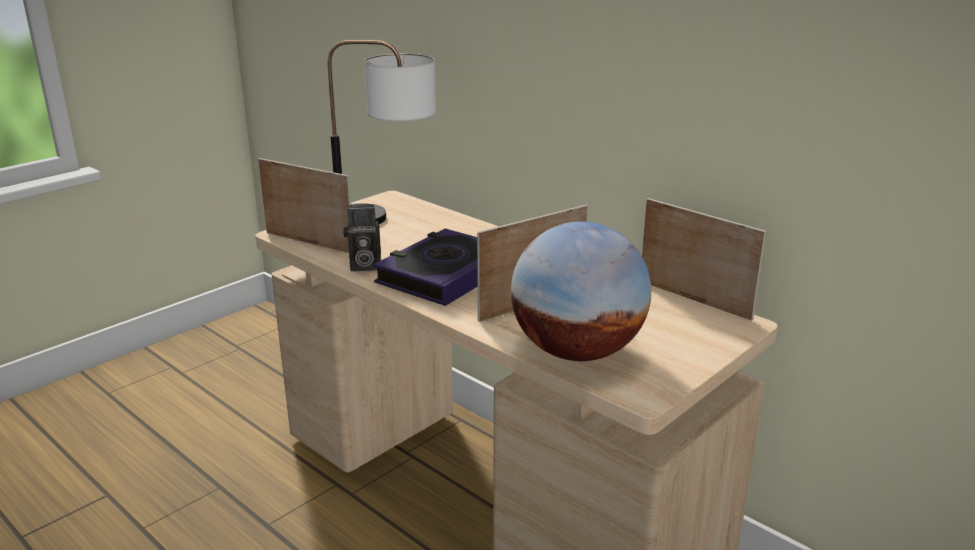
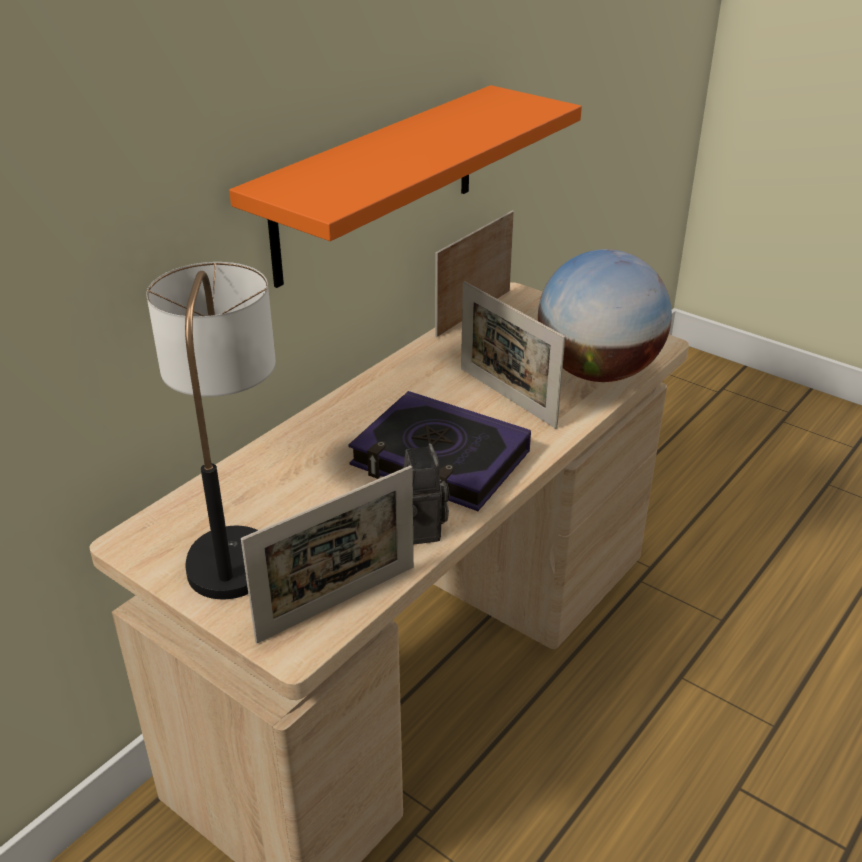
camera: 95 degrees left, 10 degrees up
(309, 243) = (337, 603): picture frame -> picture frame turned 150 degrees counterclockwise
(626, 109) = (377, 184): none -> orange shelf

